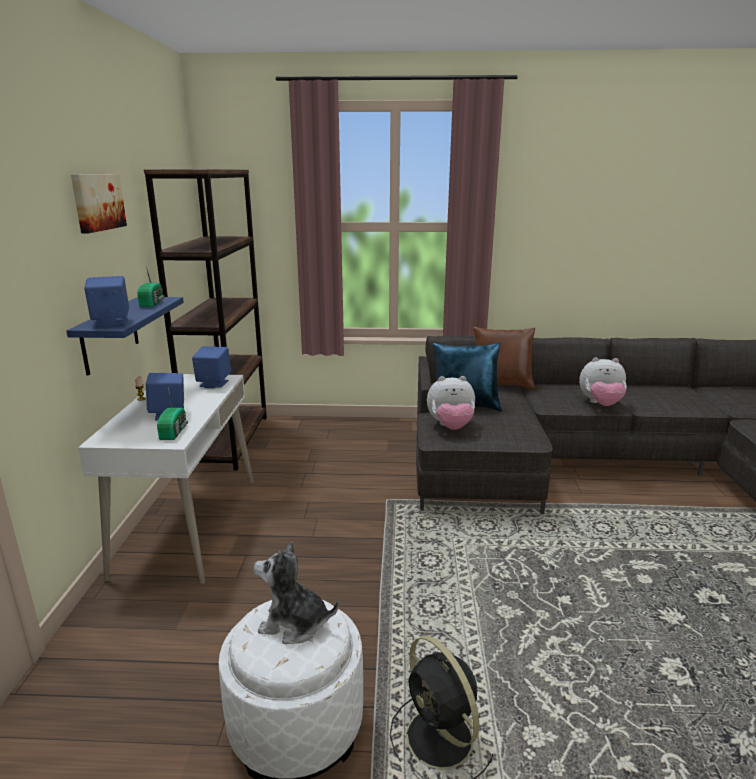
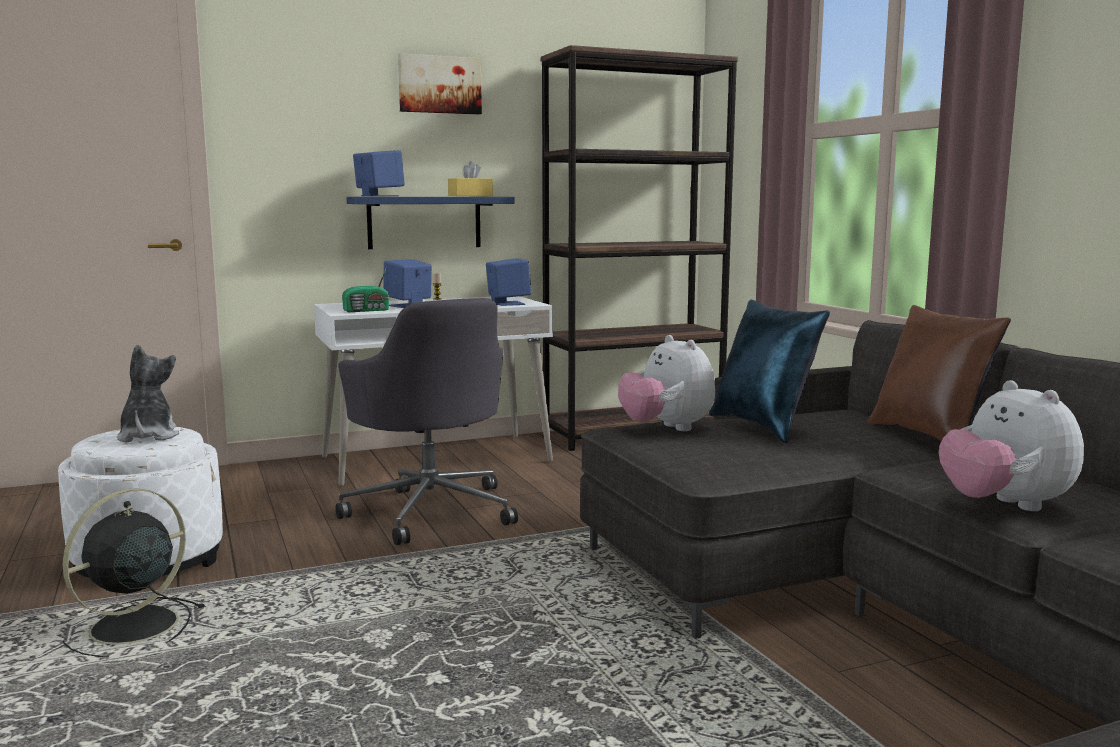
camera: 65 degrees right, 10 degrees down
(153, 303) = (470, 196): radio -> yellow tissue box
(305, 551) = (430, 510): none -> grey office chair

